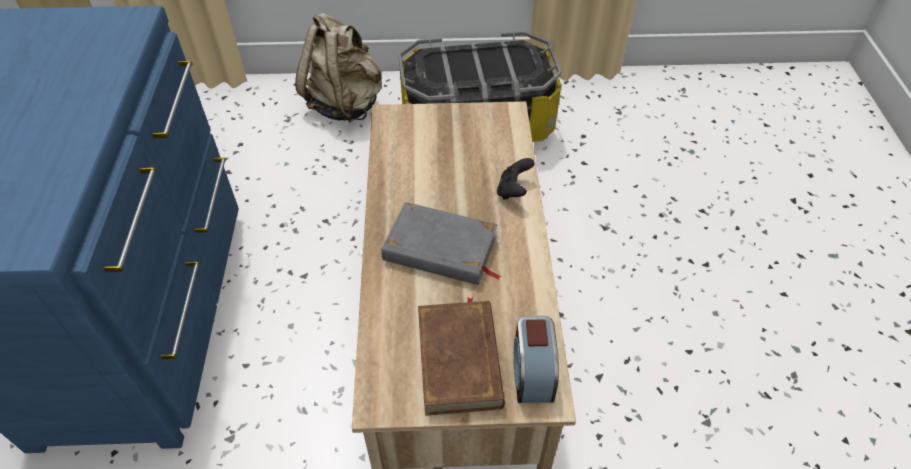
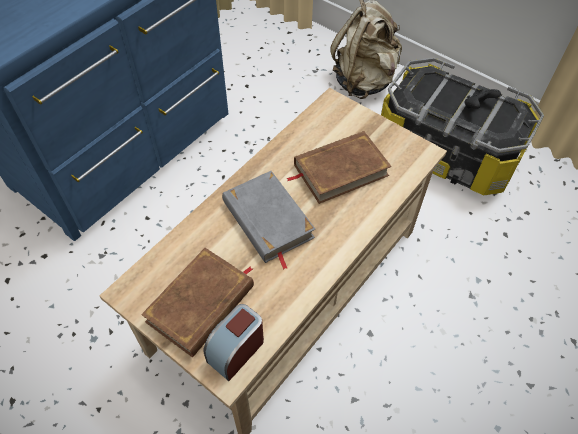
camera: 40 degrees right, 5 degrees up
(458, 168) = (340, 170): none -> brown book
(513, 190) = (362, 213): black game controller -> black game controller (477, 106)

